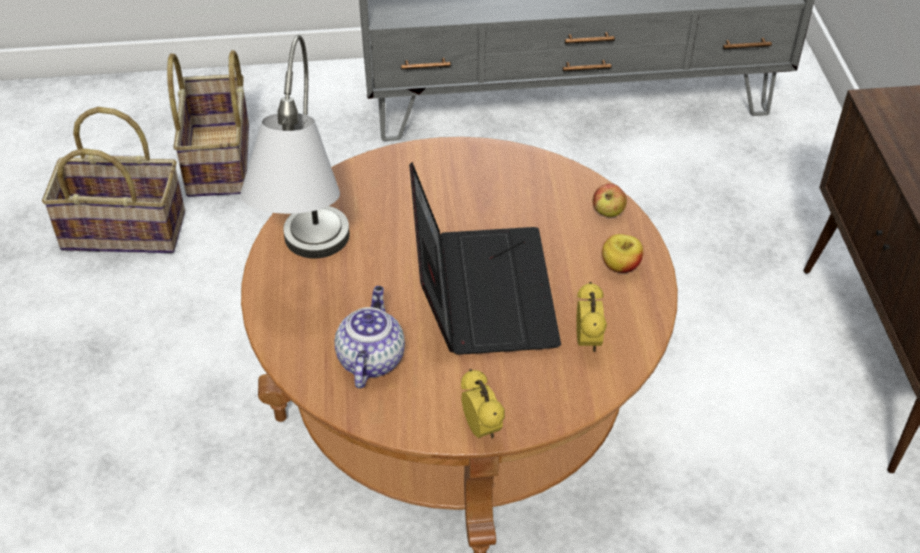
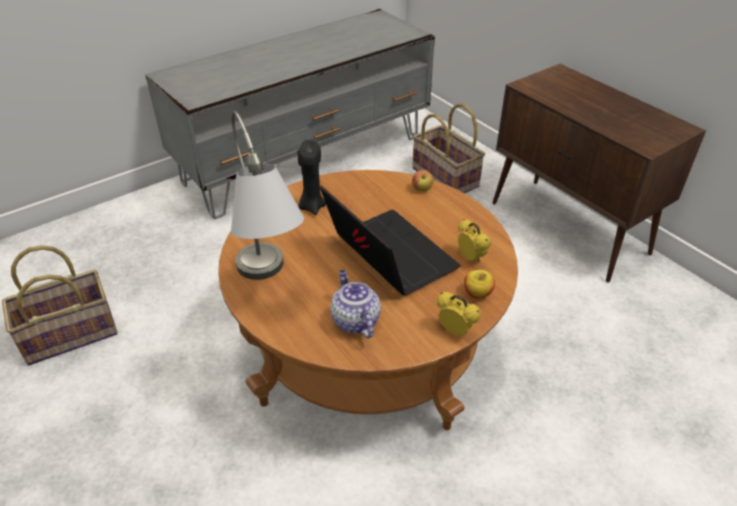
camera: 30 degrees left, 5 degrees down
(220, 160) = (113, 266): basket -> basket (446, 177)
(438, 181) = (312, 207): none -> black candle
(620, 266) = (453, 213): apple -> apple (477, 293)

